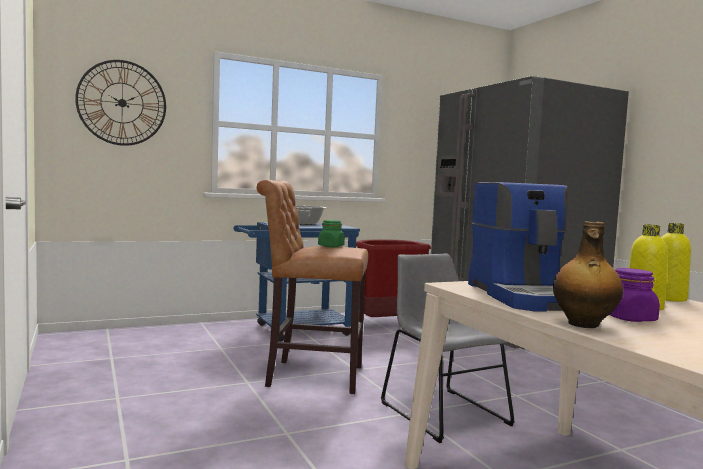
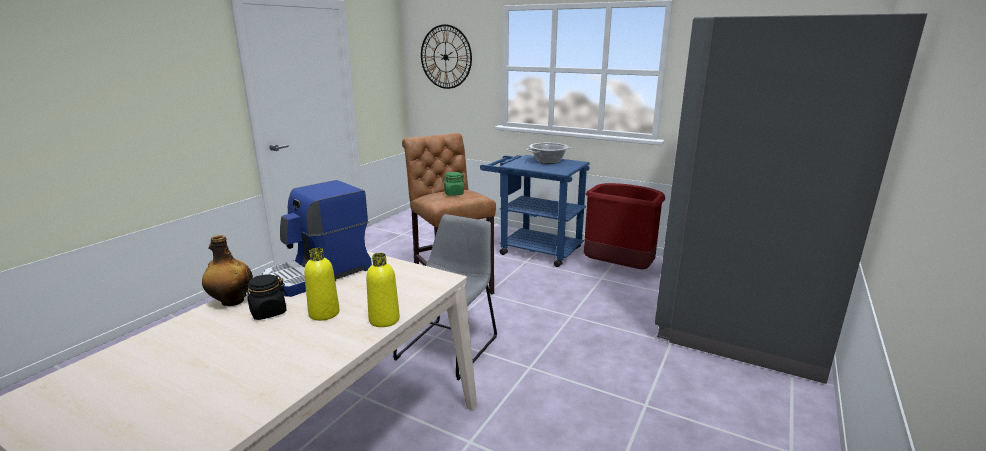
camera: 55 degrees right, 15 degrees up
(629, 318) = (268, 312): purple jar -> black jar

